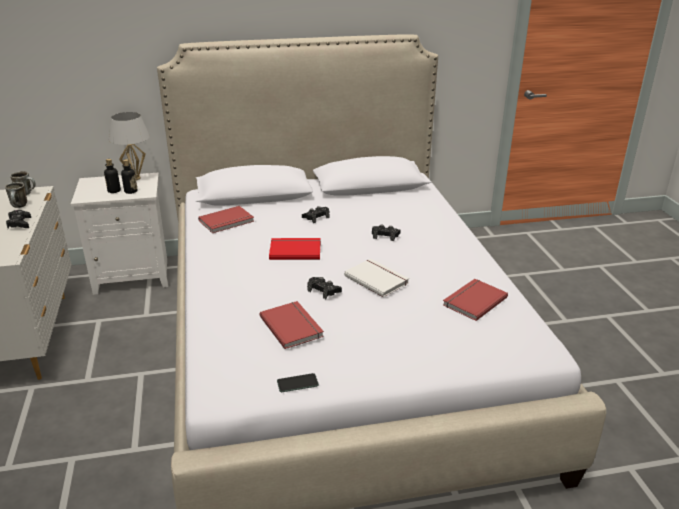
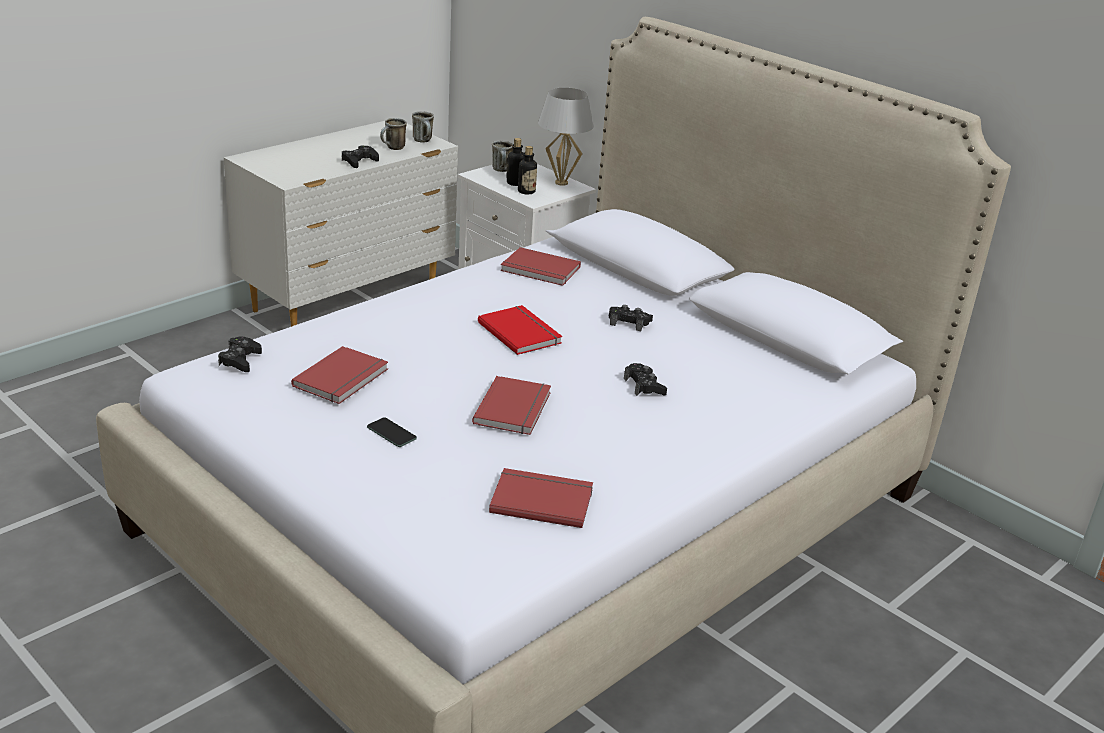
camera: 55 degrees right, 0 degrees up
(90, 189) = (502, 170): none -> mug
(297, 383) = (240, 415): phone -> phone (391, 433)
(323, 291) = (443, 378): black game controller -> black game controller (240, 360)
(377, 279) = (515, 408): white book -> red book

